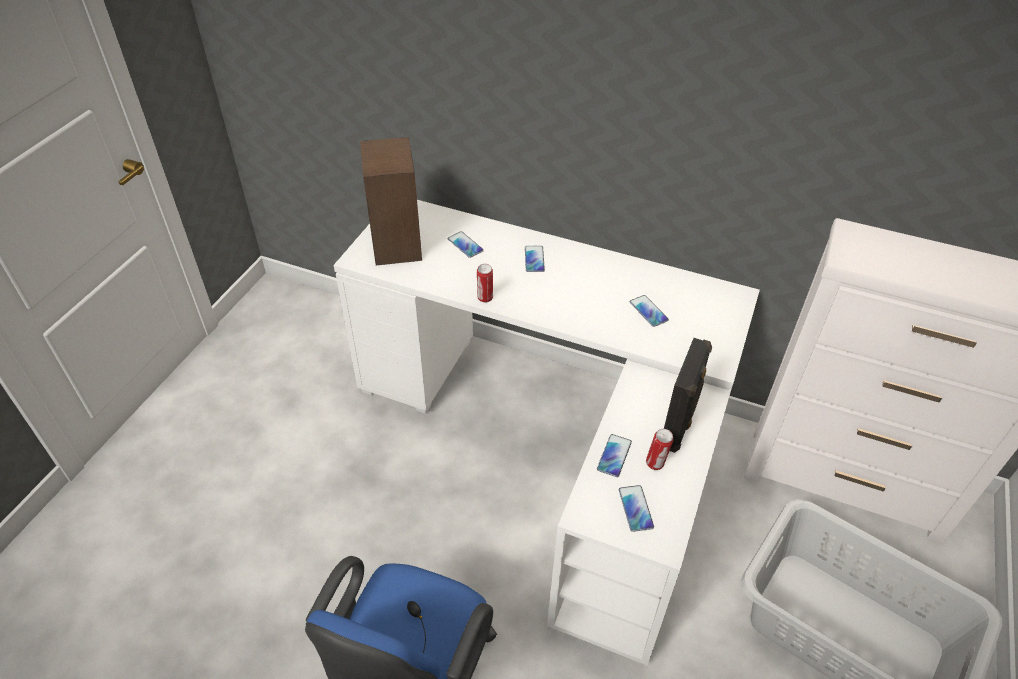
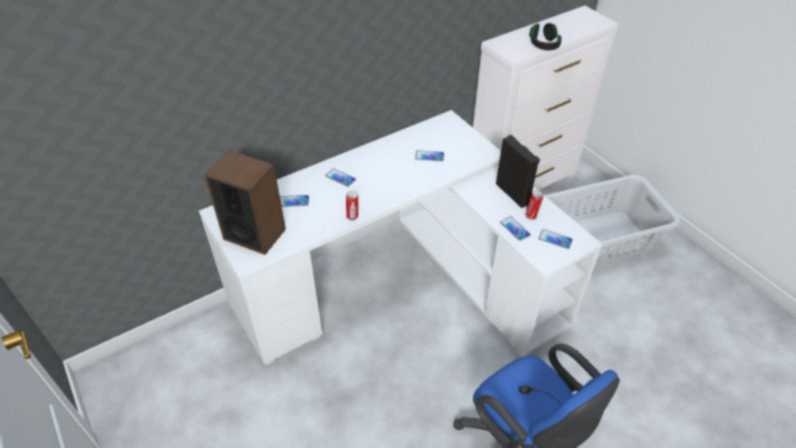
camera: 55 degrees left, 0 degrees up
(914, 276) = (543, 45): none -> black headphones

